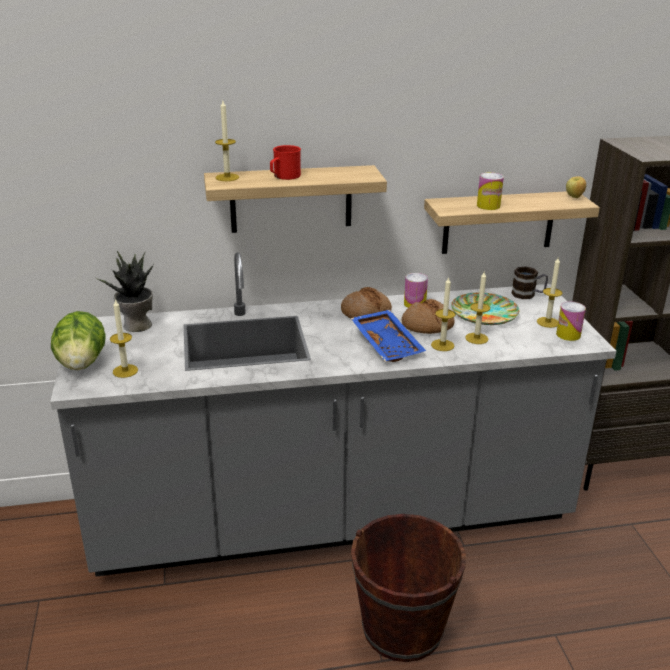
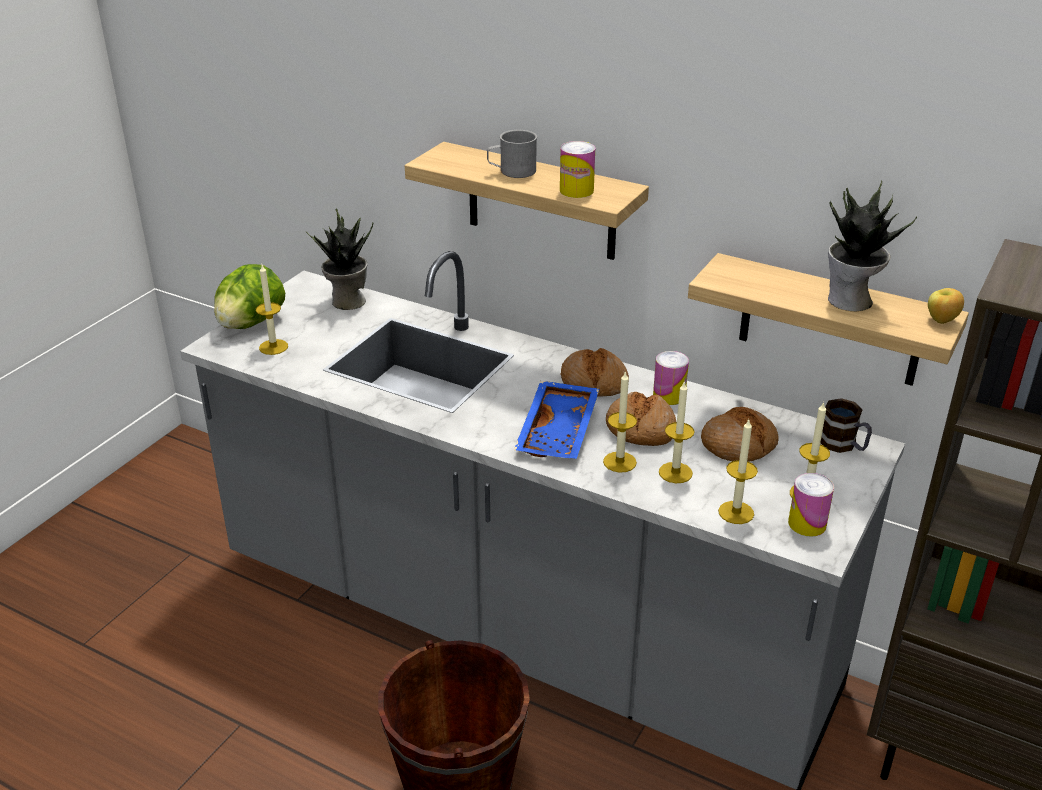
camera: 40 degrees right, 5 degrees up
(227, 177) = (452, 155): candle -> candle (736, 512)
(284, 177) = (512, 171): red mug -> grey mug
(484, 313) = (738, 444): plate -> bread
(488, 206) = (781, 291): can -> can (576, 190)
(525, 201) = (850, 301): none -> potted plant

